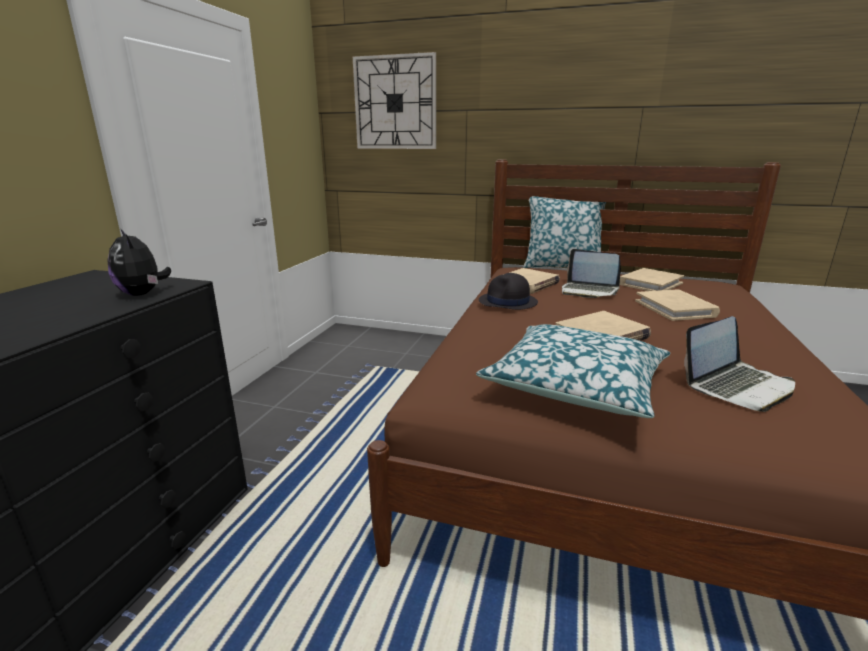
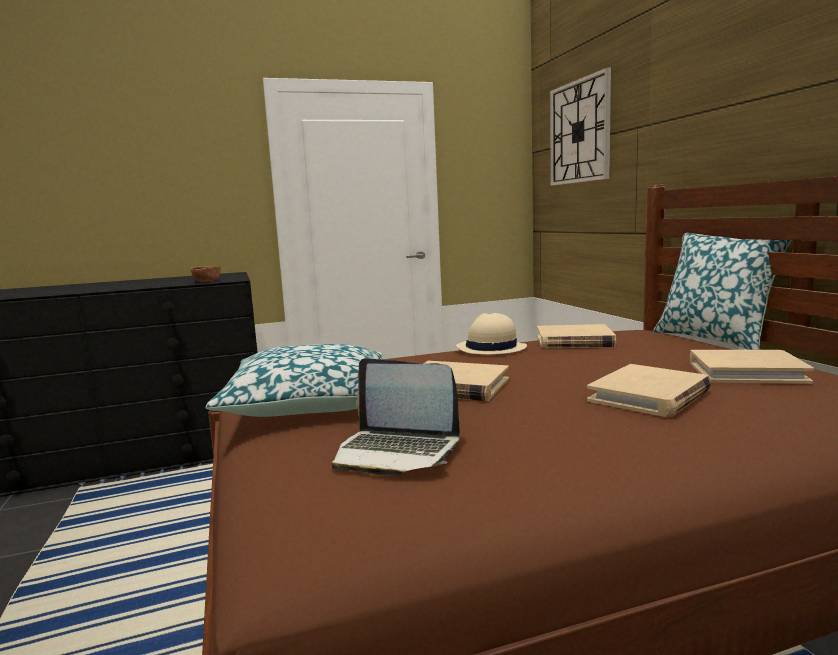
camera: 55 degrees right, 10 degrees down
(143, 294) = (207, 281): plush toy -> brown bowl
(508, 302) = (490, 348): black hat -> beige hat
(589, 291) = (614, 359): laptop -> none

